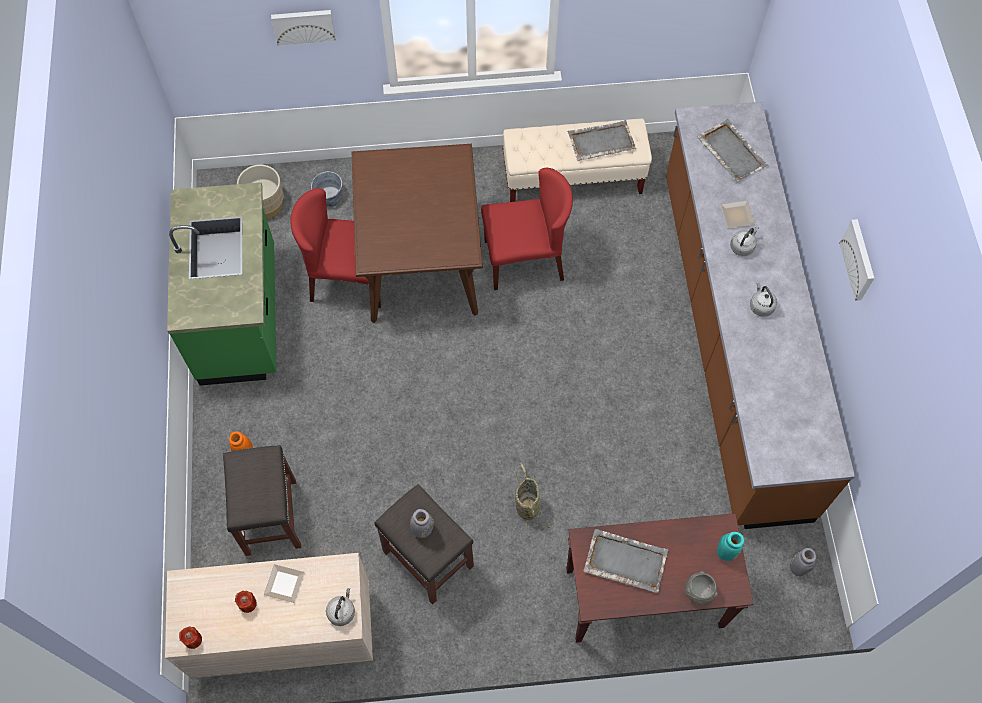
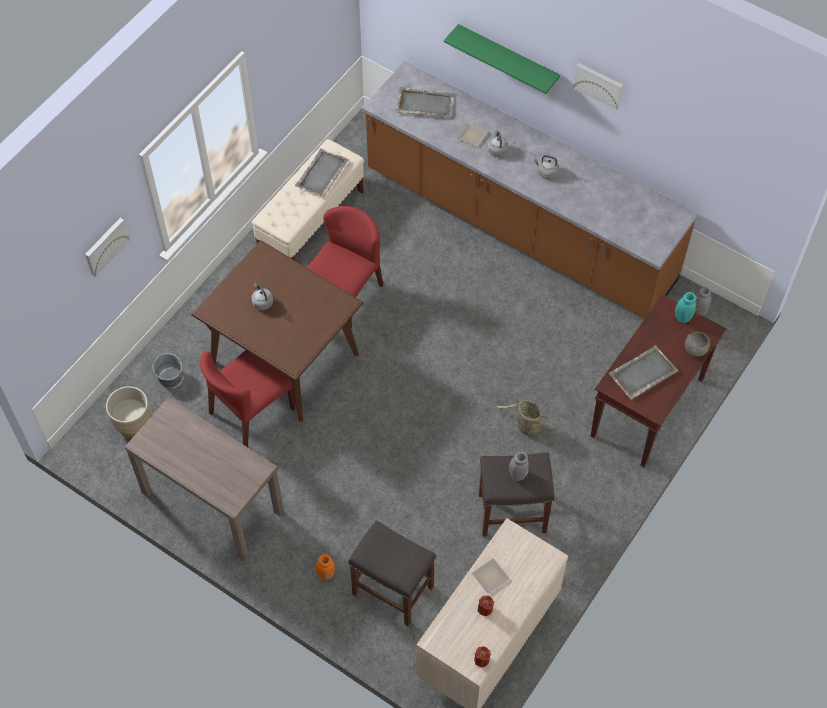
camera: 50 degrees left, 5 degrees down
(241, 315) = (212, 502): green counter -> brown console table
(342, 611) = (539, 555): grey kettle -> grey kettle (262, 302)
(818, 166) = (507, 59): none -> green shelf

